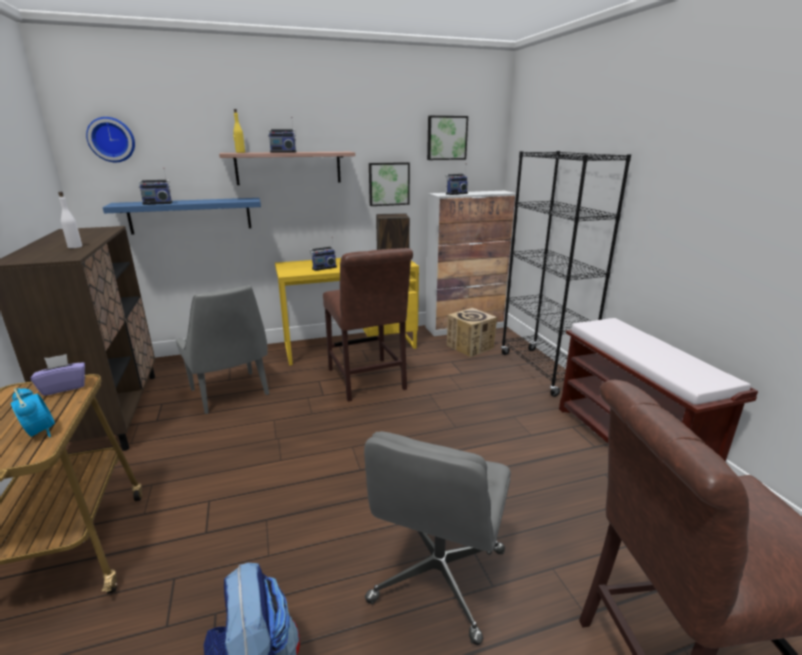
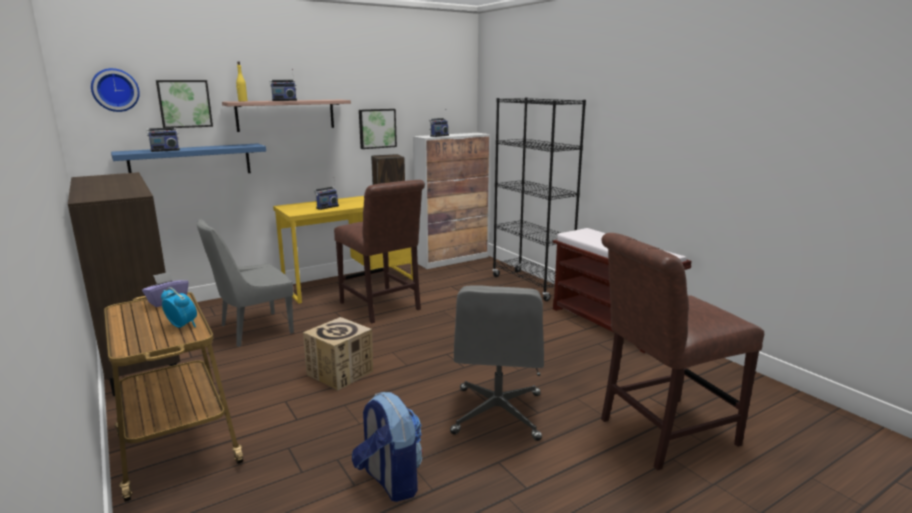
camera: 15 degrees left, 5 degrees down
(75, 247) = (125, 188): white bottle -> none
(230, 393) = (253, 330): grey chair -> grey chair turned 105 degrees clockwise
(446, 138) = (425, 87): picture -> picture (184, 103)
(470, 347) = (463, 274): cardboard box -> cardboard box (340, 373)

